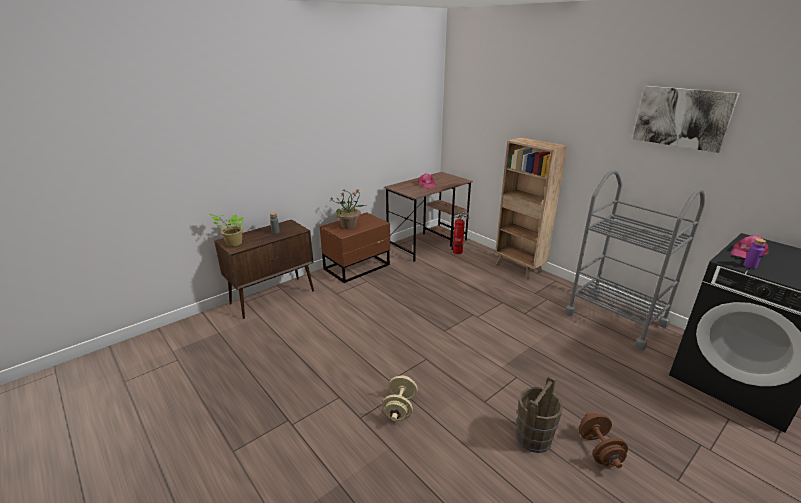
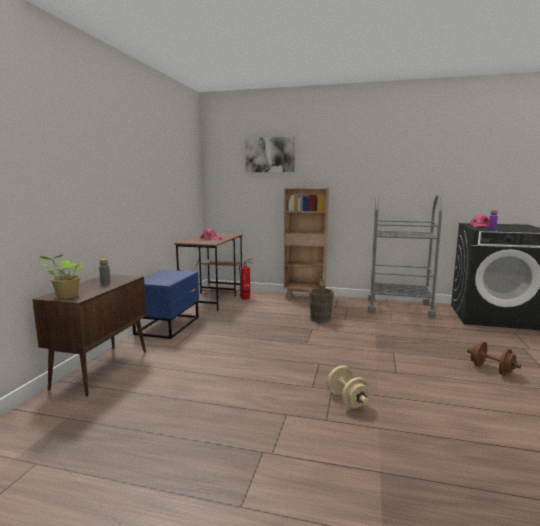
camera: 35 degrees left, 15 degrees down
(349, 226) = (161, 278): potted plant -> none
(358, 267) = (169, 325): brown nightstand -> blue nightstand
(533, 438) = (453, 379): brown bucket -> brown bucket (320, 319)
(682, 117) = (406, 156): picture -> picture (270, 155)

